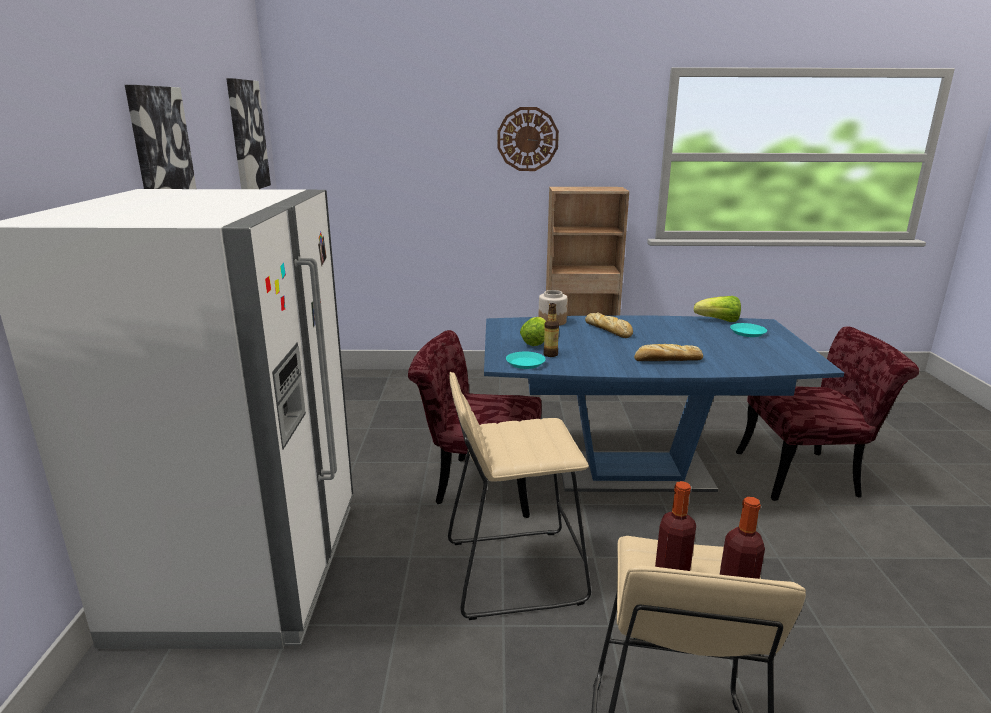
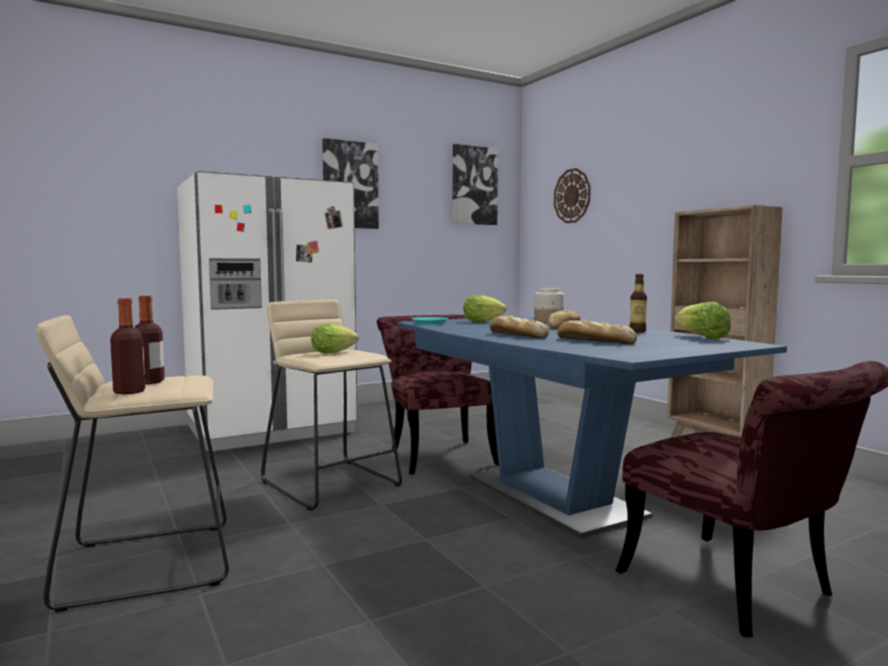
camera: 60 degrees right, 15 degrees down
(518, 436) = (335, 352): none -> lettuce
(527, 139) = (686, 166): wall clock -> wall clock (572, 196)
(550, 354) = (462, 324): bottle -> bottle (637, 331)
(724, 350) = (593, 341): none -> bread
(747, 333) = (685, 342): turquoise plate -> none

